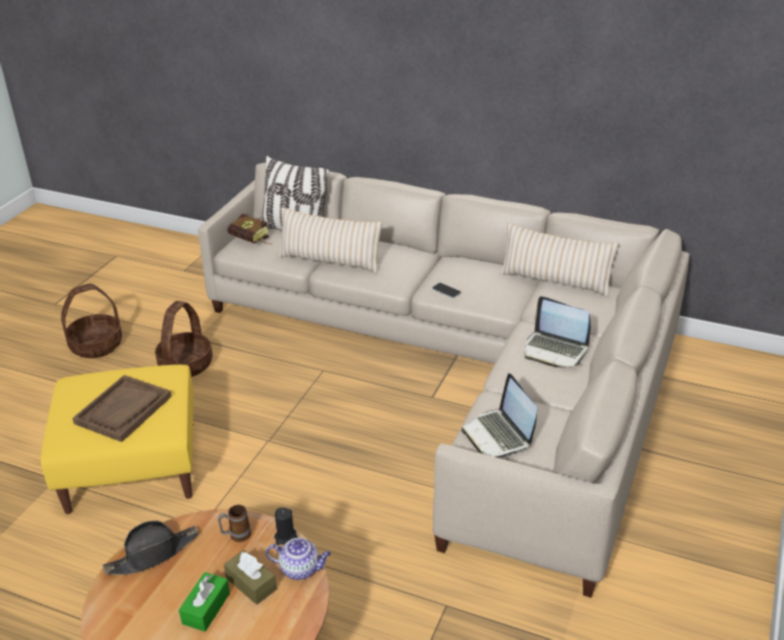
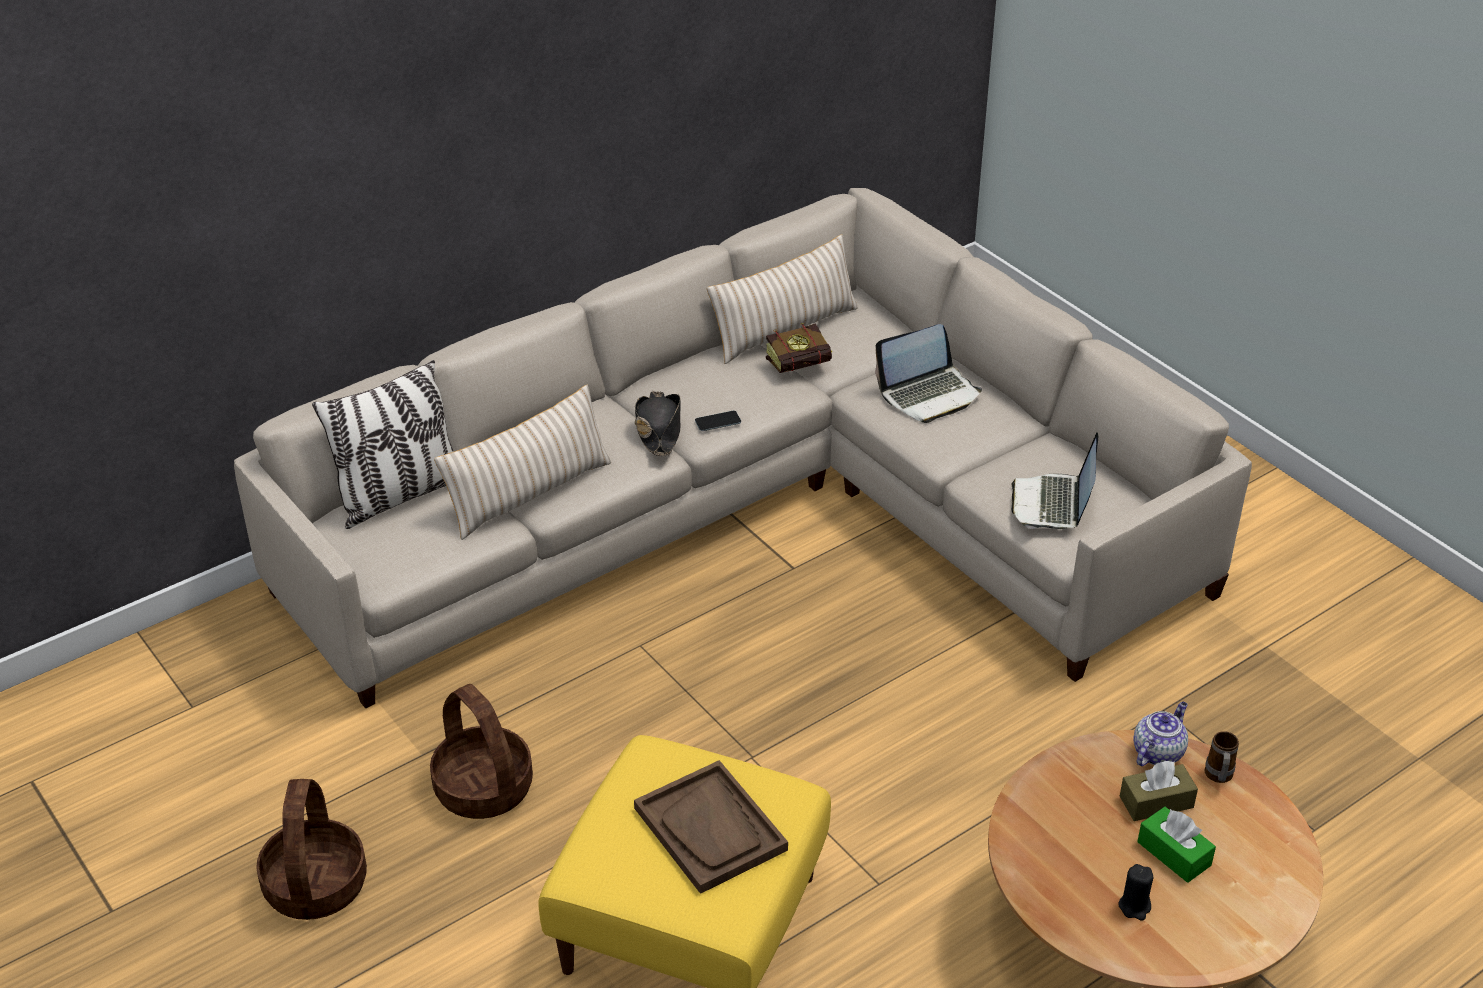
camera: 60 degrees left, 5 degrees up
(153, 554) = (1049, 877): black hat -> black hat (658, 429)
(236, 536) = (1065, 790): mug -> mug (1218, 777)
(252, 241) = (385, 549): book -> book (804, 365)
(285, 537) = (1096, 747): black candle -> black candle (1134, 906)
(499, 435) = (1053, 504): laptop -> laptop turned 90 degrees clockwise

